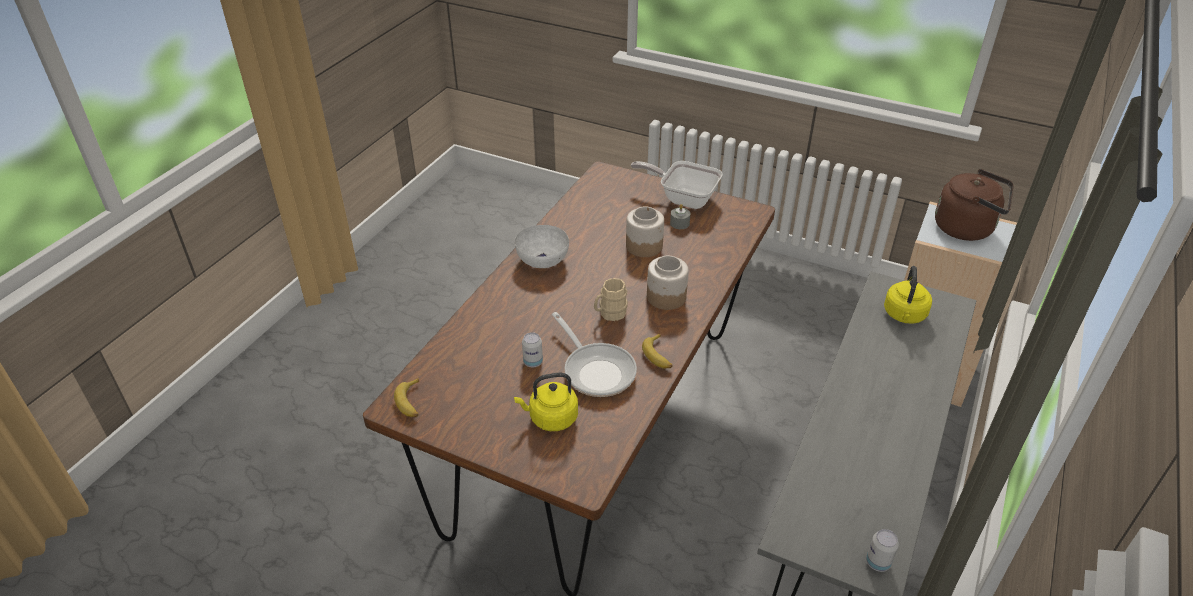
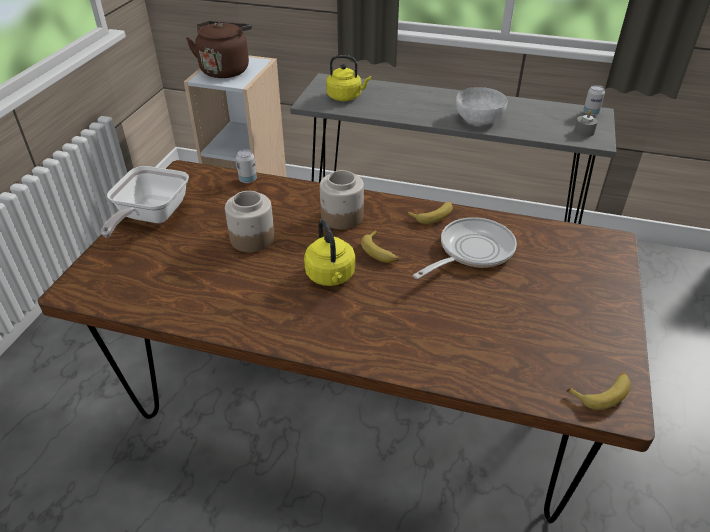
camera: 100 degrees left, 0 degrees up
(533, 362) = (482, 298): can -> can (248, 180)
(542, 260) = (290, 321): white bowl -> white bowl (479, 119)
(551, 418) = (553, 273): yellow kettle -> yellow kettle (331, 276)
(609, 313) = (380, 252): beige mug -> banana
(679, 223) = (205, 217): grey candle -> grey candle (584, 132)

